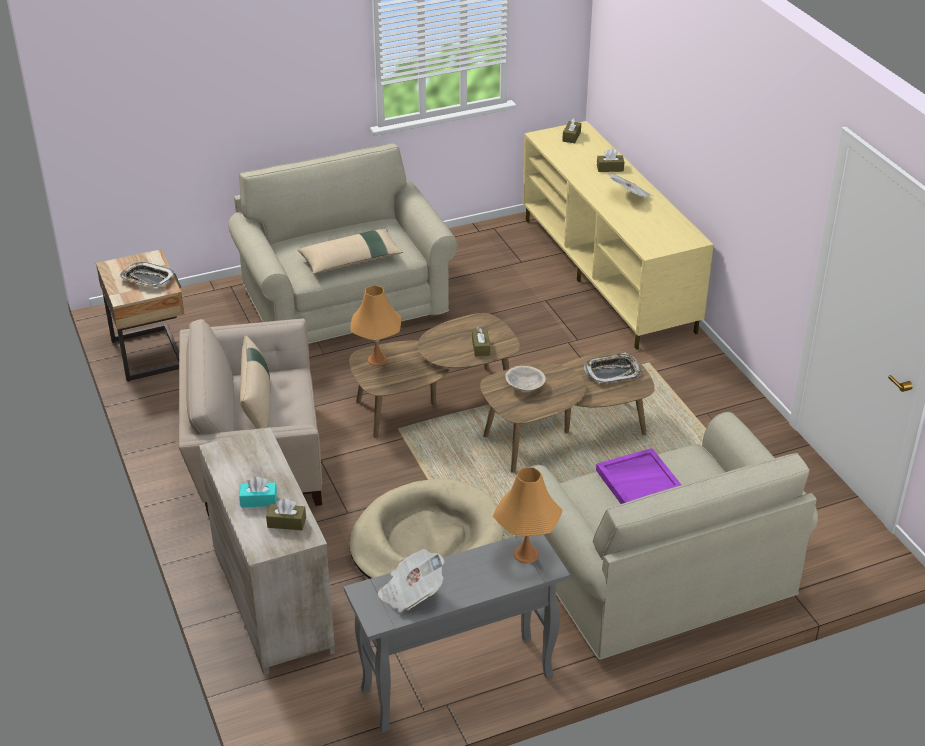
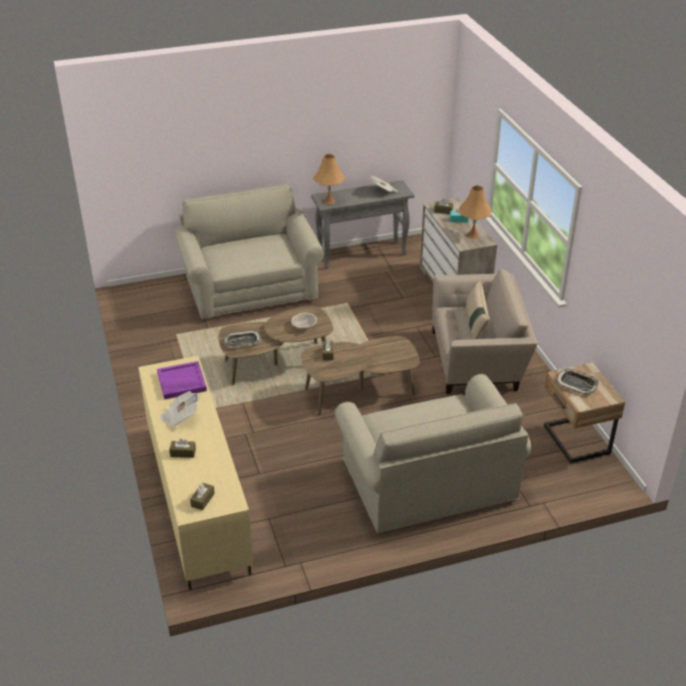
camera: 175 degrees left, 0 degrees up
(351, 260) = (421, 412): beige pillow -> none
(377, 359) = (400, 359): orange table lamp -> orange table lamp (473, 235)
(426, 541) = (371, 310): beige dog bed -> none
(638, 481) = (257, 256): purple tray -> purple tray (181, 382)

